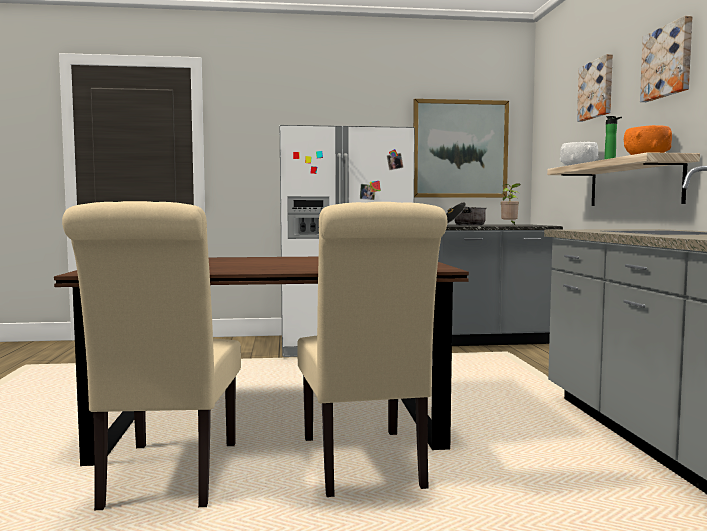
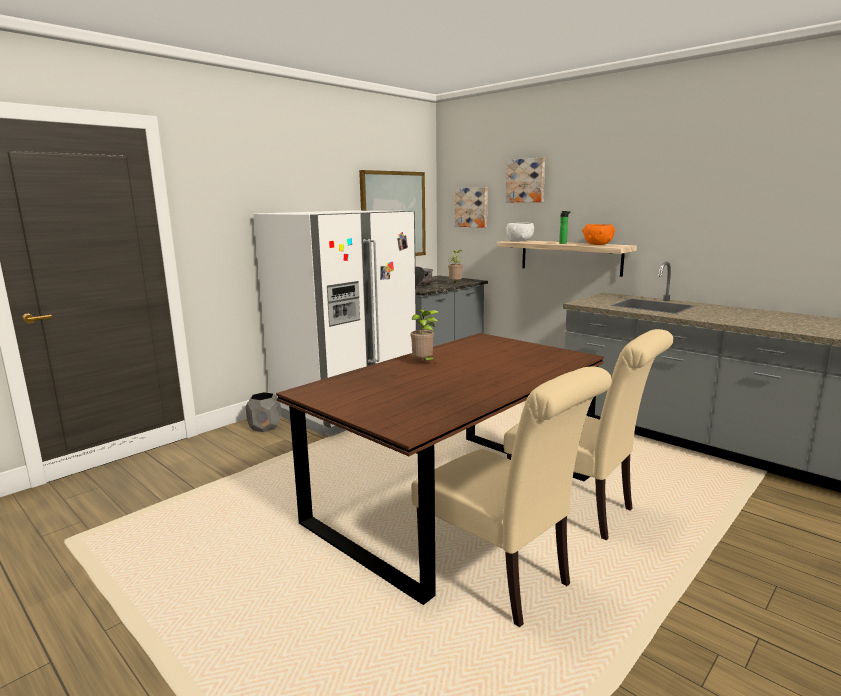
camera: 40 degrees left, 10 degrees up
(257, 342) = (265, 427): none -> grey planter
(277, 259) = (424, 363): none -> potted plant
(668, 61) = (606, 177): picture -> picture (472, 207)

